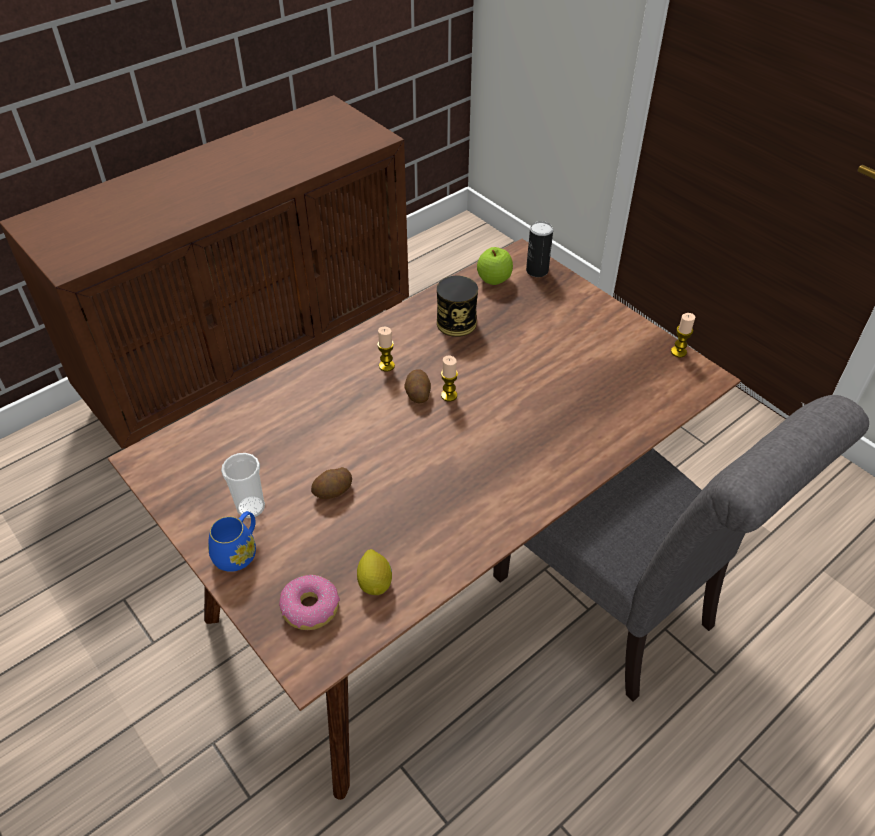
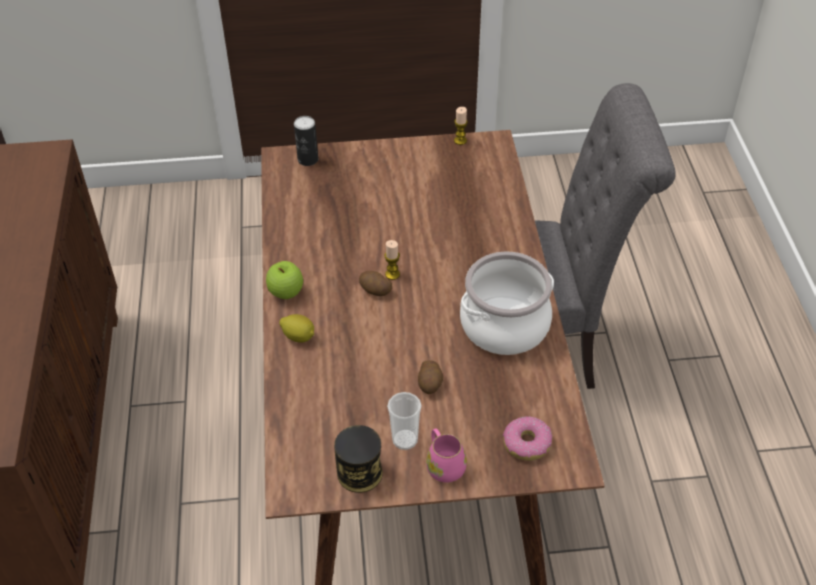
camera: 55 degrees left, 0 degrees up
(239, 552) = (443, 465): blue mug -> pink mug
(375, 582) = (532, 398): lemon -> lemon (299, 336)
(386, 366) = (327, 293): candle -> none
(455, 512) = (505, 326): none -> cooking pot
(456, 323) = (320, 232): can -> can (359, 473)
(494, 280) = (293, 187): apple -> apple (286, 293)

